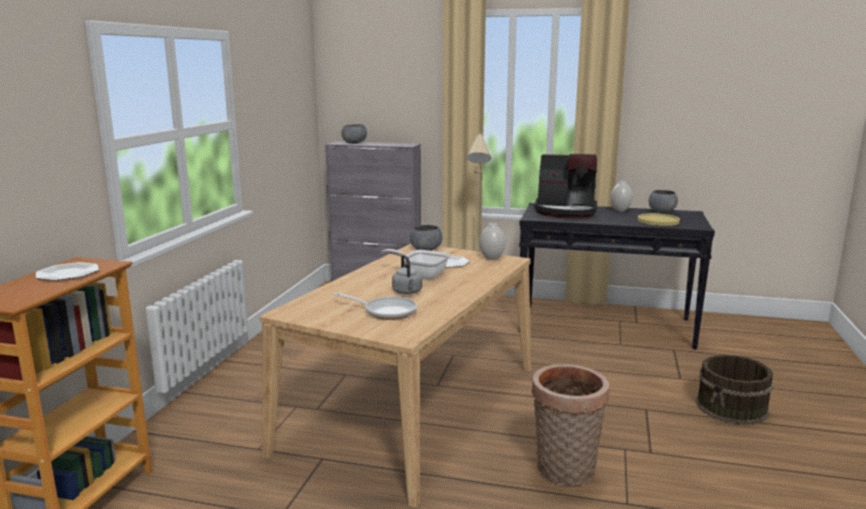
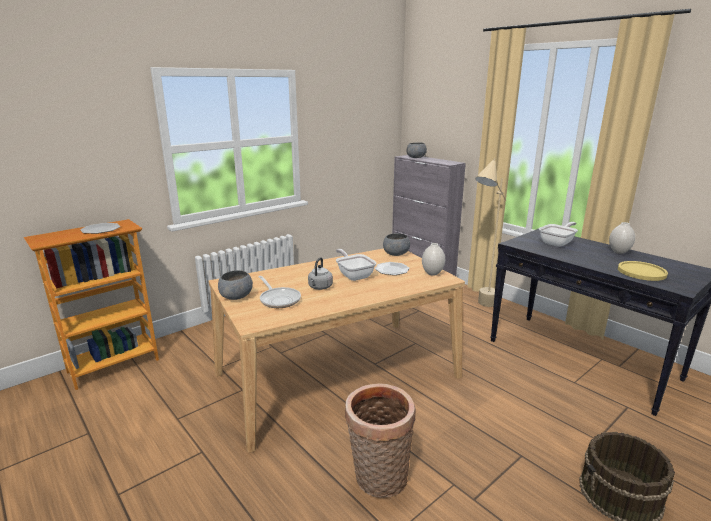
camera: 35 degrees right, 5 degrees up
(566, 211) = (558, 243): coffee machine -> frying pan
(661, 211) = (666, 262): grey bowl -> grey bowl (235, 297)

